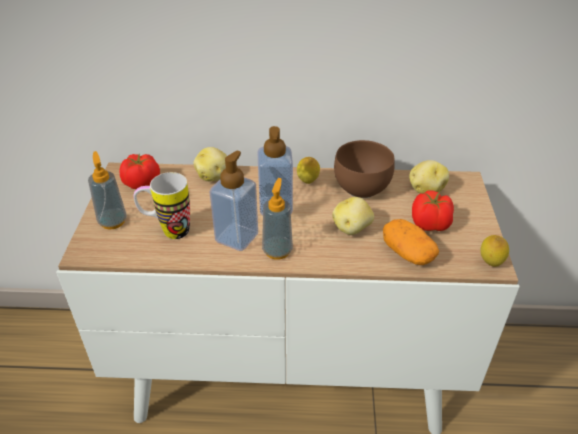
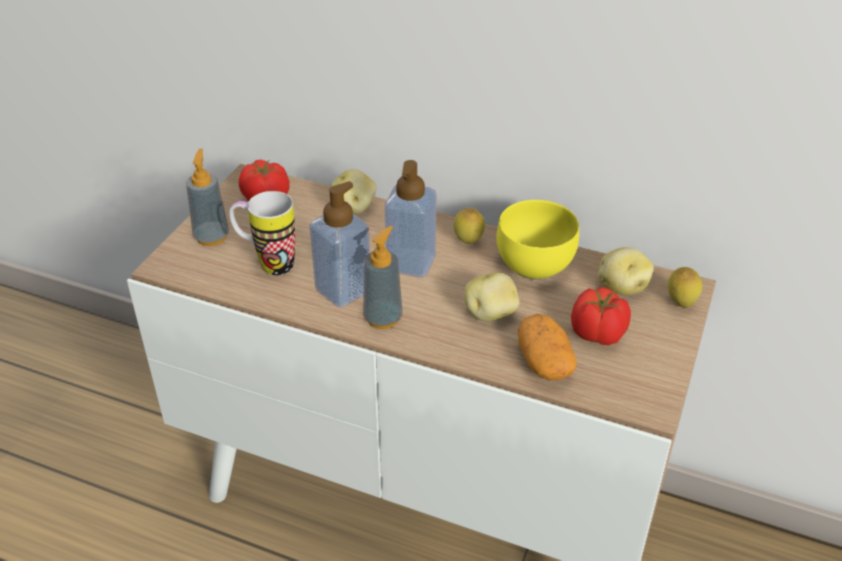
camera: 20 degrees right, 0 degrees up
(361, 187) = (534, 264): brown bowl -> yellow bowl
(490, 264) = (647, 404): lemon -> lemon (680, 304)

